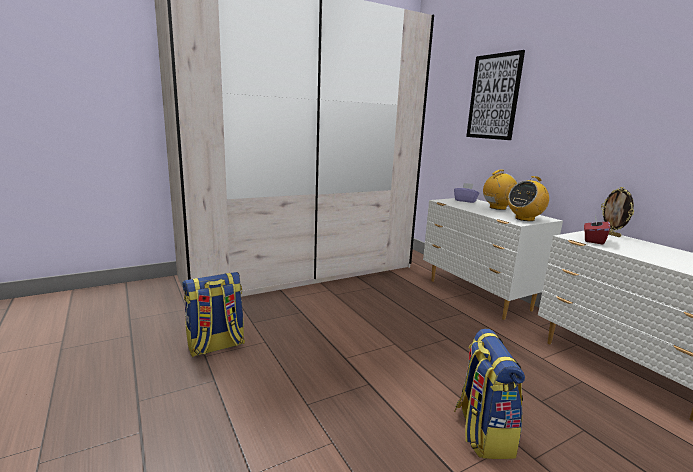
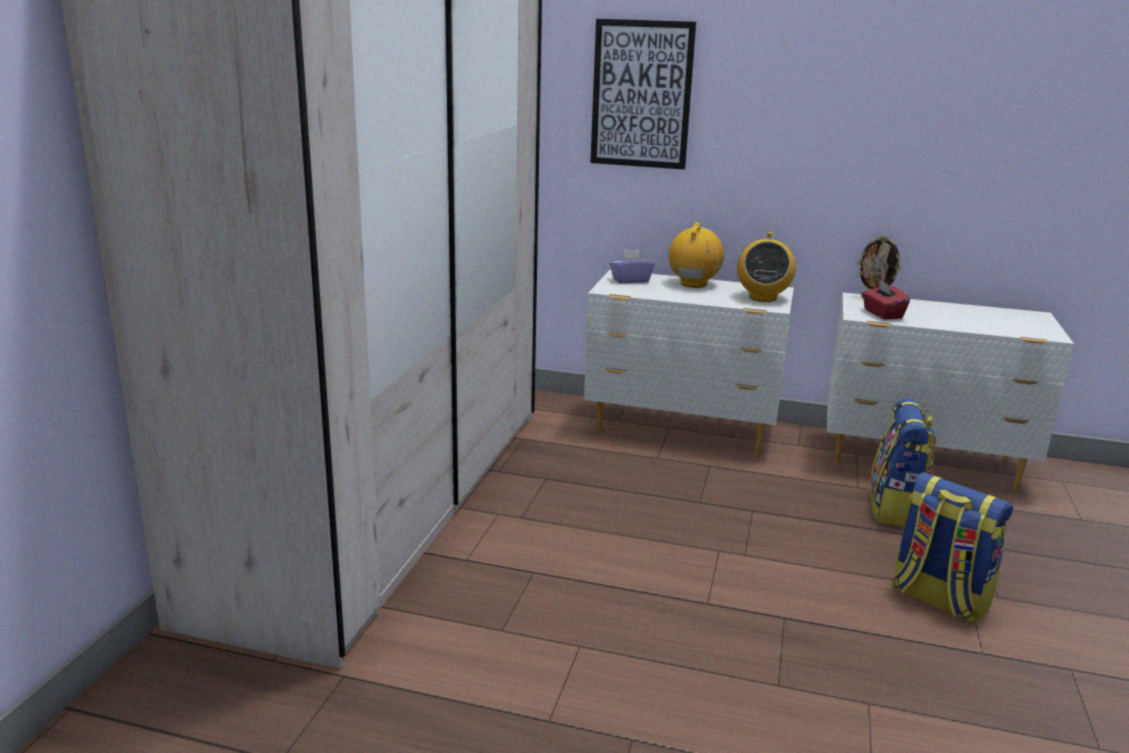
camera: 45 degrees left, 5 degrees up
(216, 346) = (530, 697): backpack -> backpack (896, 509)

